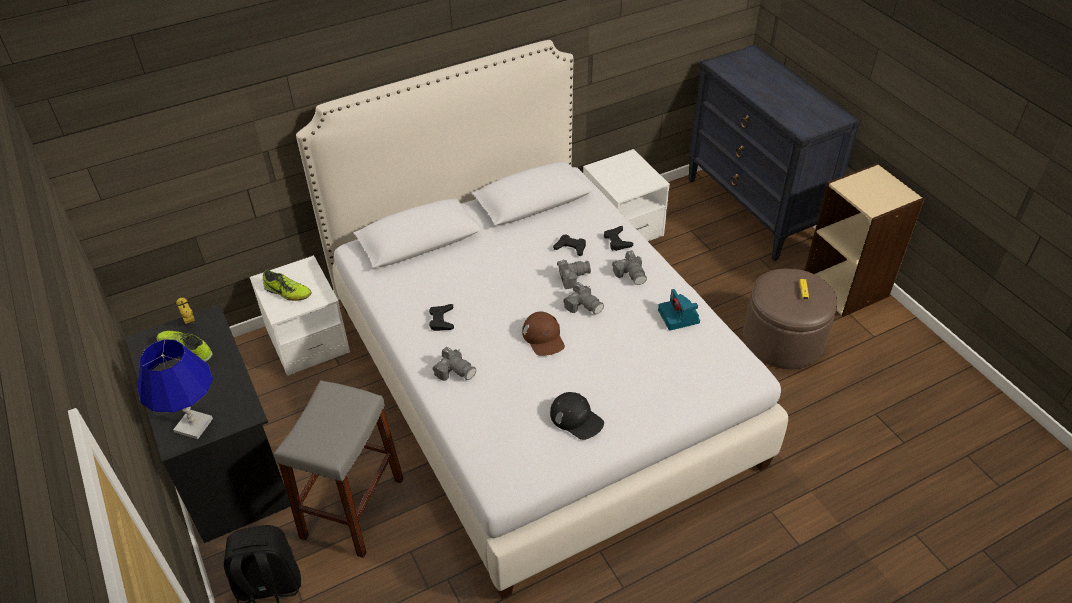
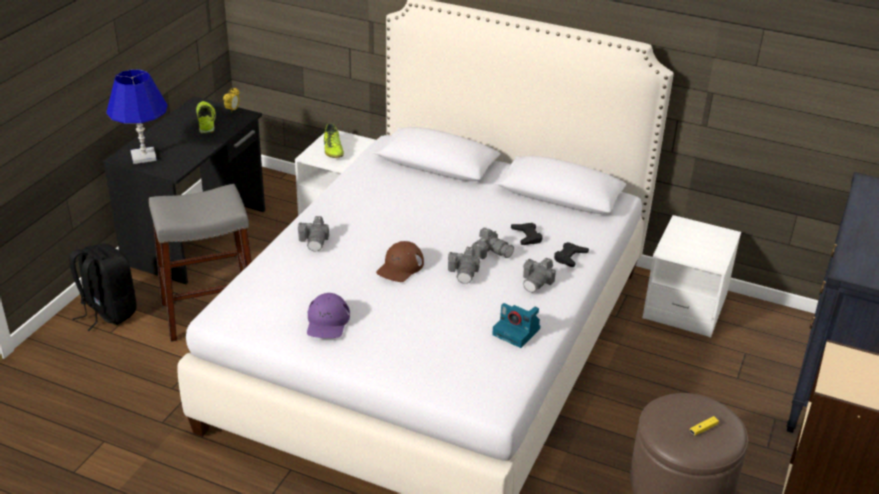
camera: 50 degrees right, 10 degrees down
(441, 320) = (361, 211): black game controller -> none
(576, 418) = (327, 322): black cap -> purple cap
(679, 317) = (517, 332): camera -> camera turned 90 degrees counterclockwise

